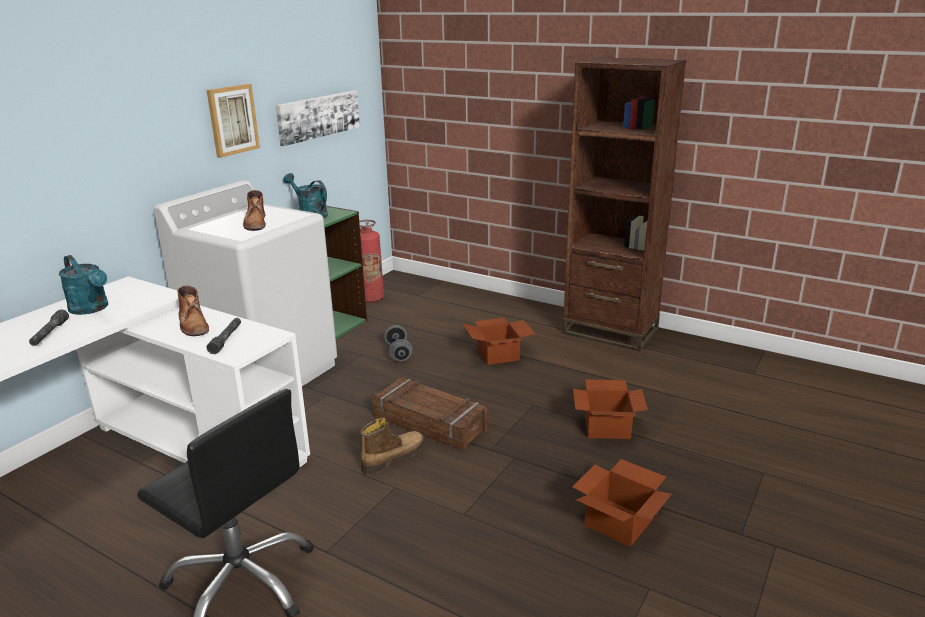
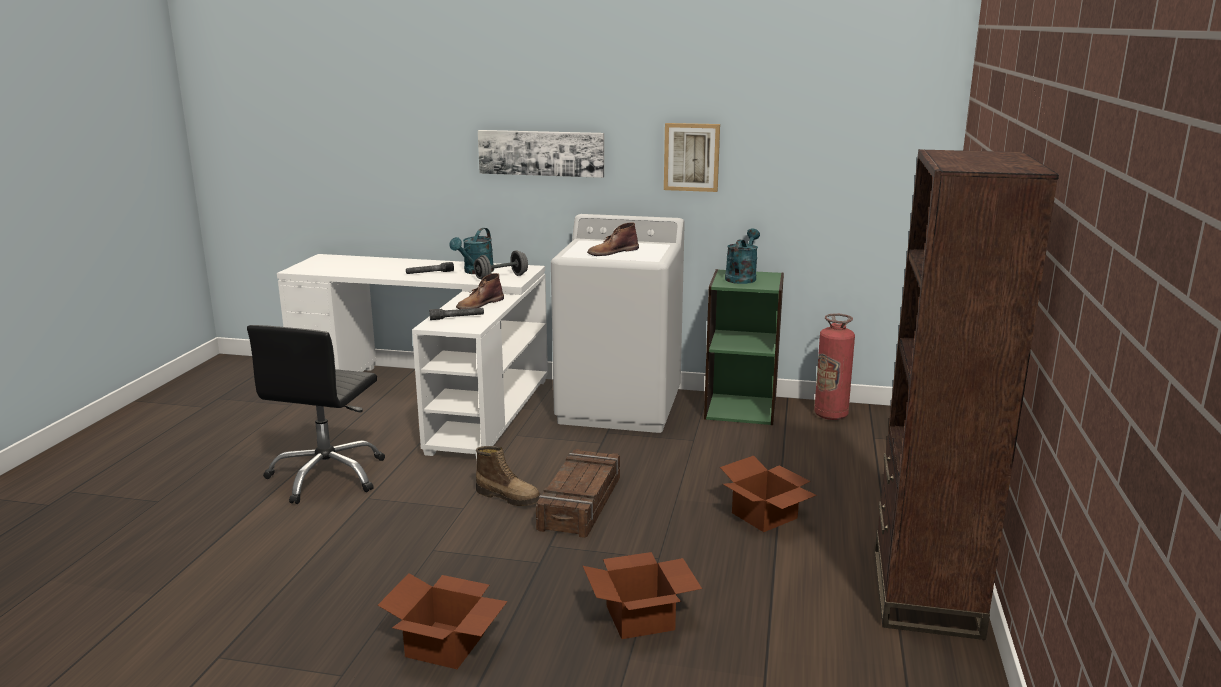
camera: 70 degrees right, 5 degrees down
(318, 116) = (821, 176): picture -> picture (541, 153)
(398, 353) = (713, 457): grey dumbbell -> grey dumbbell (501, 278)

